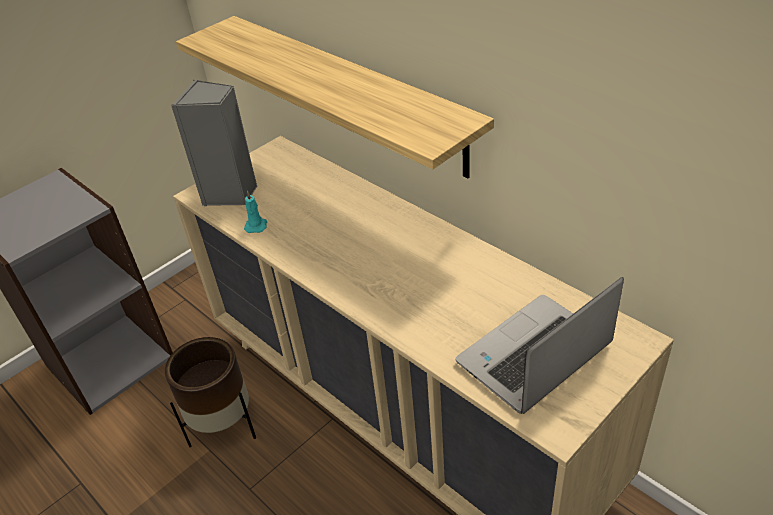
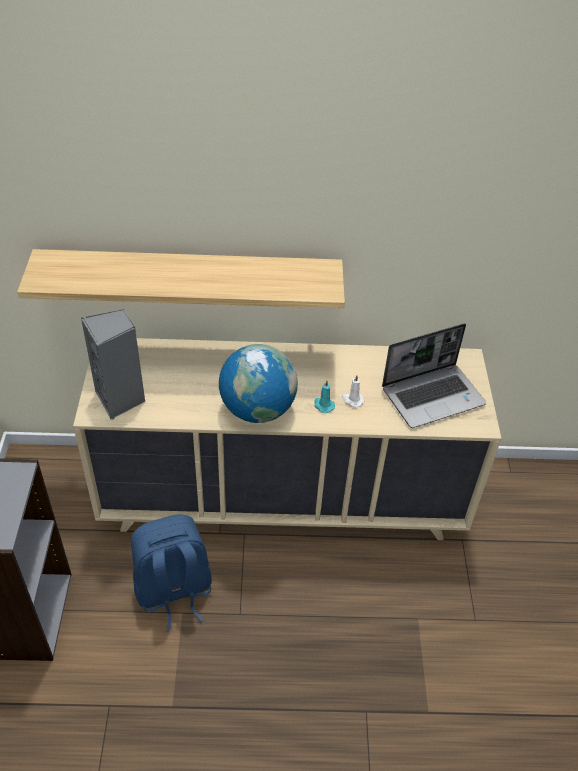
camera: 50 degrees left, 5 degrees up
(223, 426) = (173, 592): brown planter -> blue backpack
(256, 225) = (174, 411): turquoise candle -> turquoise candle (323, 405)
(327, 263) = (258, 409): none -> globe
(431, 307) = (352, 400): none -> white candle
(534, 357) = (433, 396): laptop -> laptop turned 120 degrees counterclockwise

